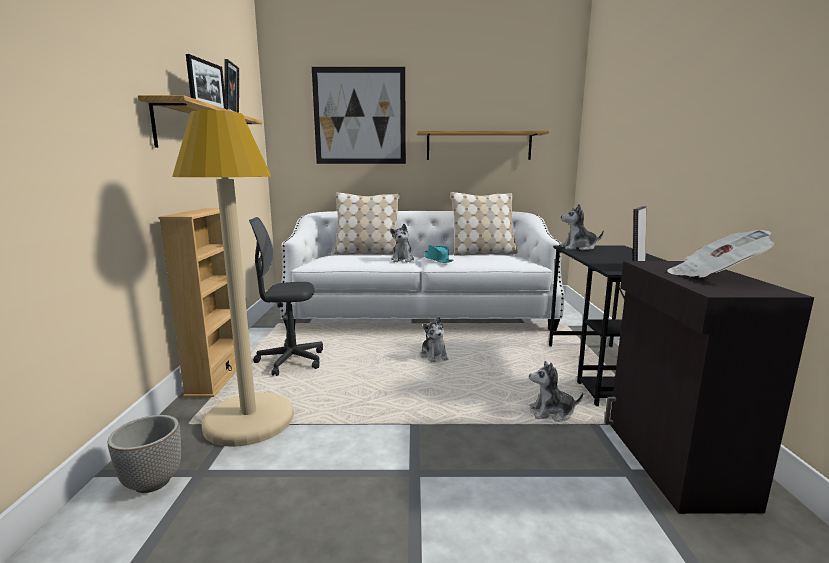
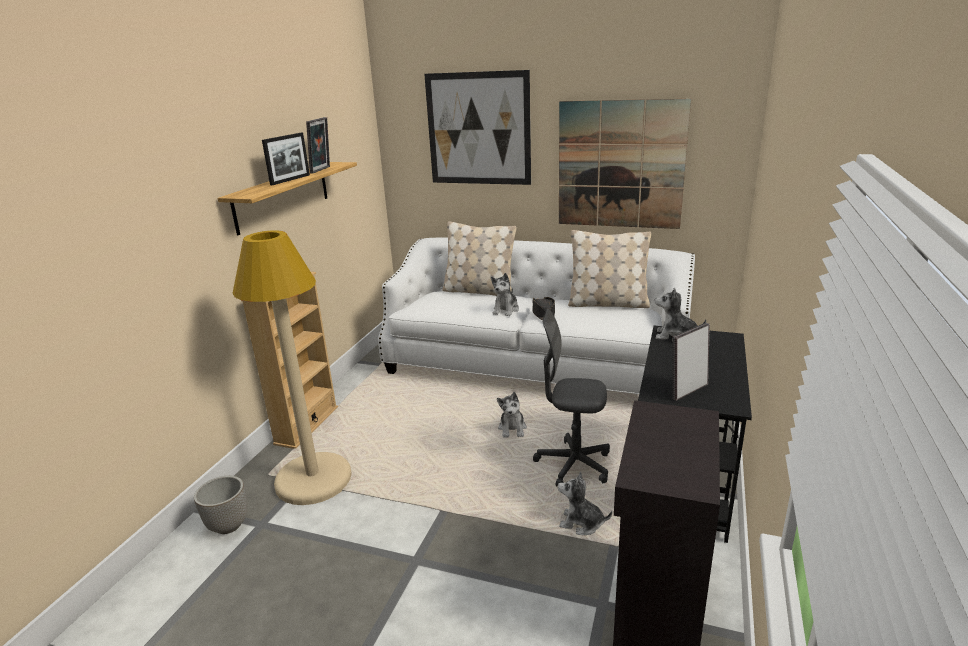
camera: 20 degrees right, 10 degrees up
(291, 361) = (374, 415): grey office chair -> grey office chair (573, 465)
(438, 259) = (543, 314): turquoise hat -> black hat
(479, 146) = (620, 165): shelf -> picture
(714, 276) = (682, 448): newspaper -> none

